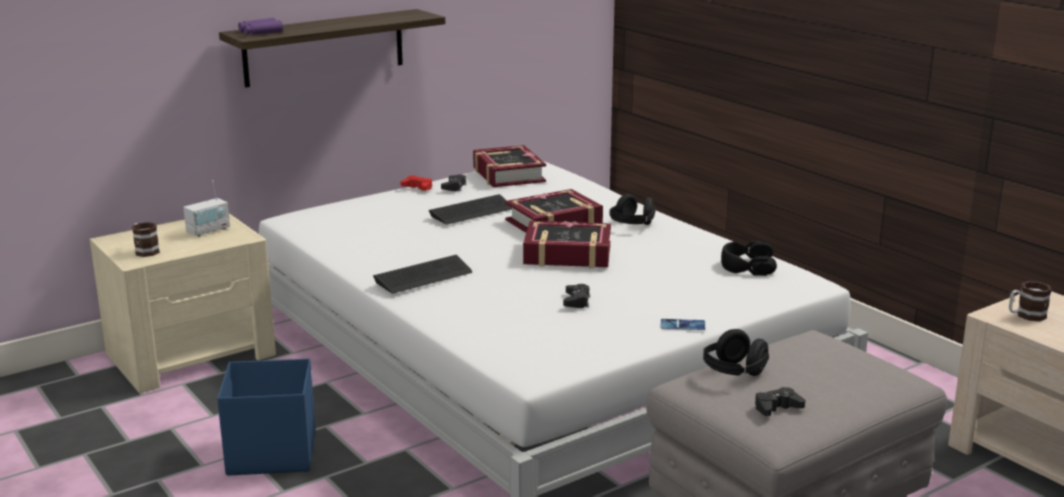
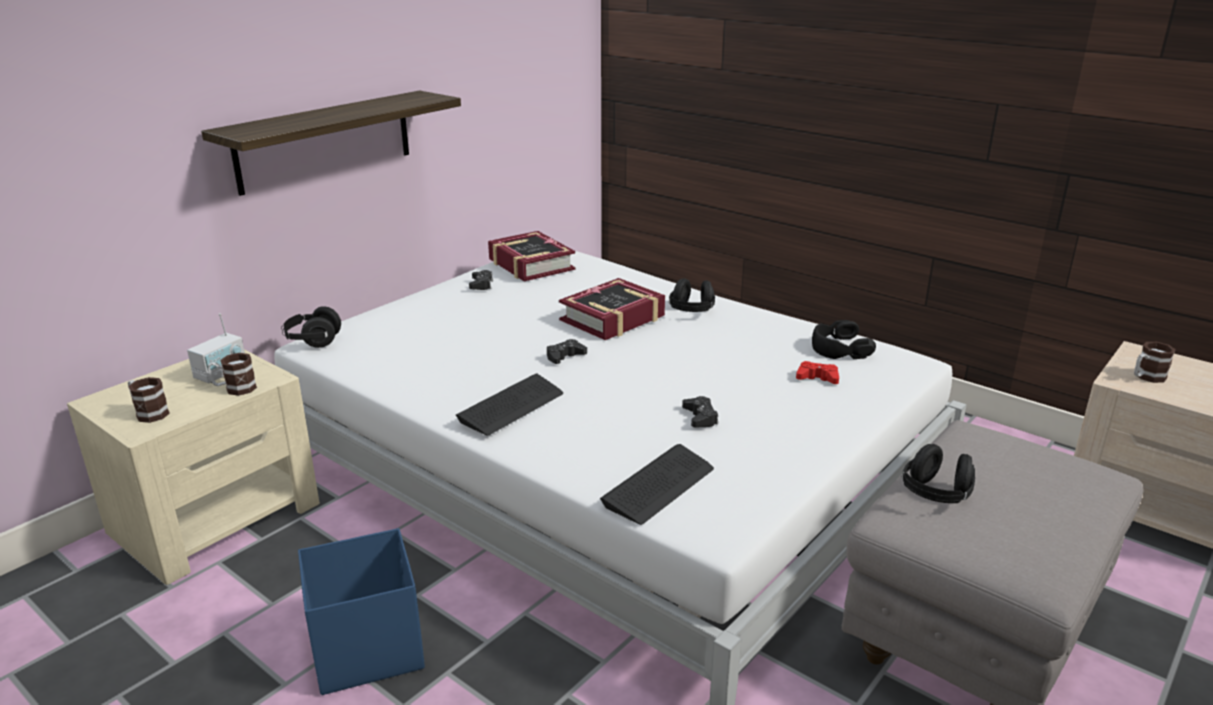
camera: 15 degrees left, 5 degrees up
(214, 242) = (234, 389): none -> mug
(260, 32) = (256, 128): purple binoculars -> none
(291, 216) = (312, 341): none -> black headphones
(418, 187) = (441, 289): red game controller -> red game controller (817, 378)
(472, 212) = (518, 313): keyboard -> keyboard (659, 486)
(567, 254) = (652, 357): book -> none
(682, 325) = (831, 434): phone -> none
(777, 408) = (1017, 539): black game controller -> black game controller (565, 356)

